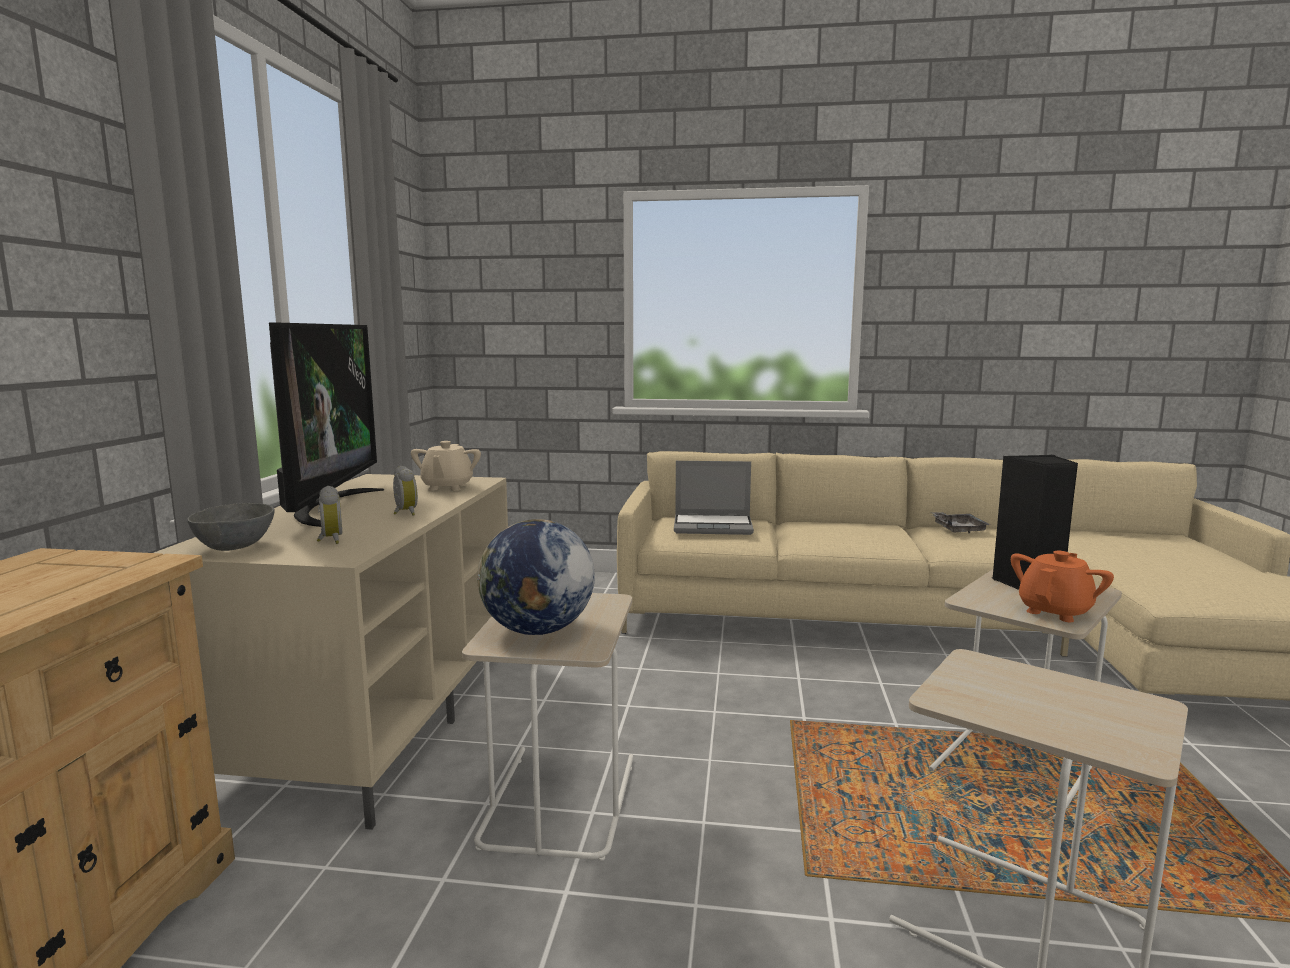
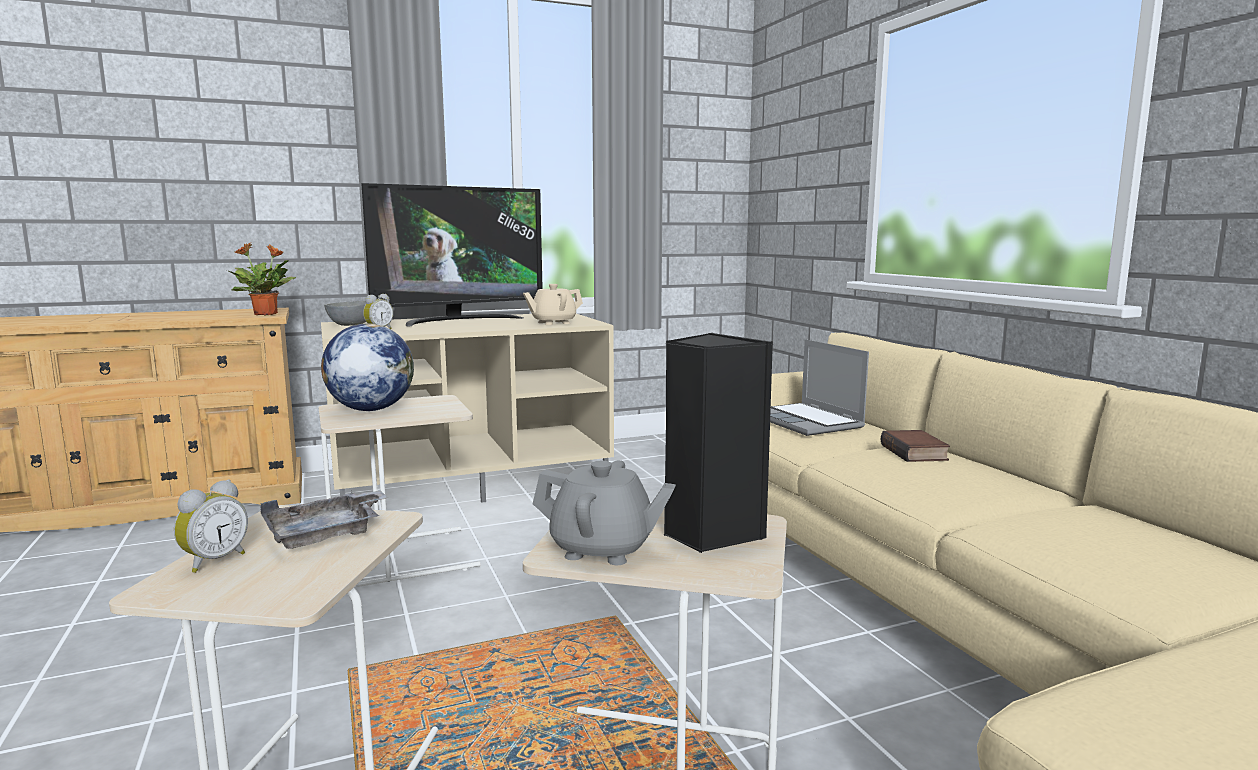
camera: 60 degrees right, 0 degrees up
(133, 562) = (266, 314): none -> potted plant
(404, 513) = (462, 328): alarm clock -> alarm clock (213, 561)
(819, 525) = (916, 452): none -> book
(958, 529) = (1094, 516): grey tray -> grey tray (326, 534)
(1055, 611) = (602, 550): orange teapot -> grey teapot

